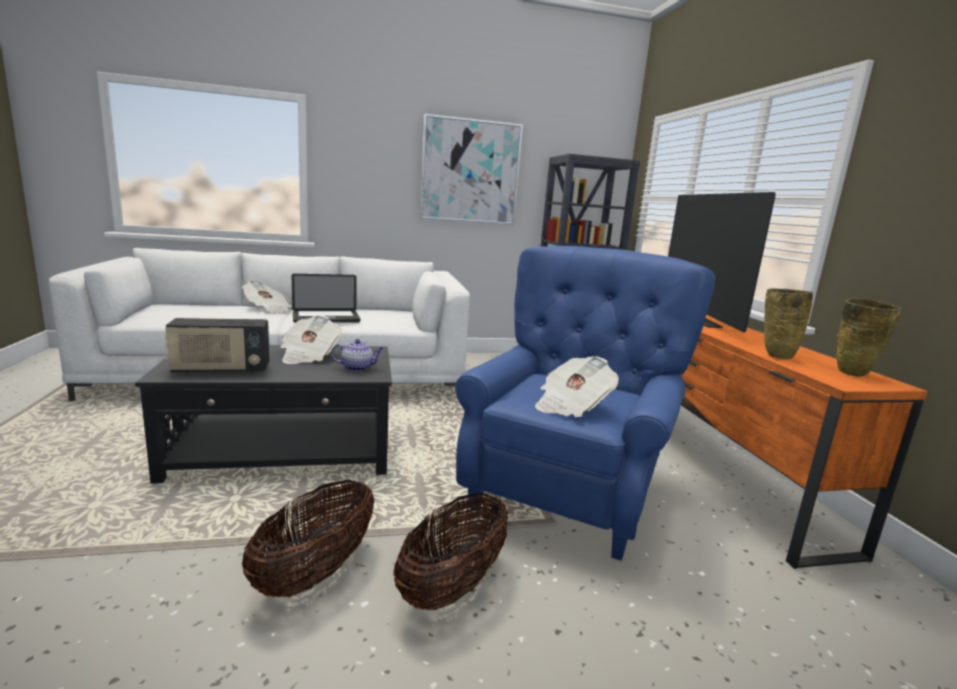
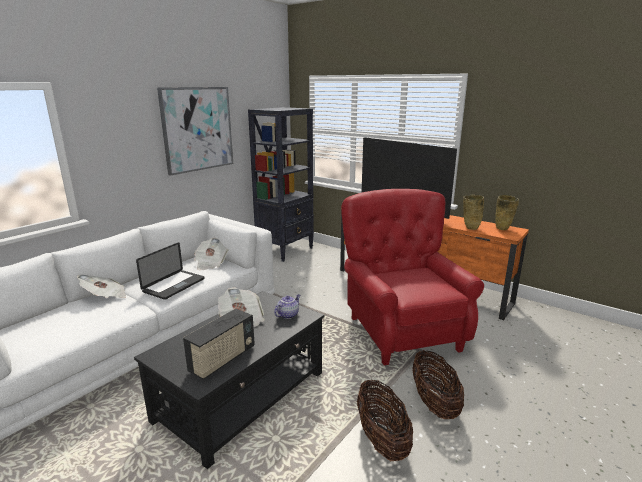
camera: 40 degrees left, 5 degrees up
(568, 489) = (401, 330): blue armchair -> red armchair
(571, 406) = (429, 288): newspaper -> newspaper (211, 263)

